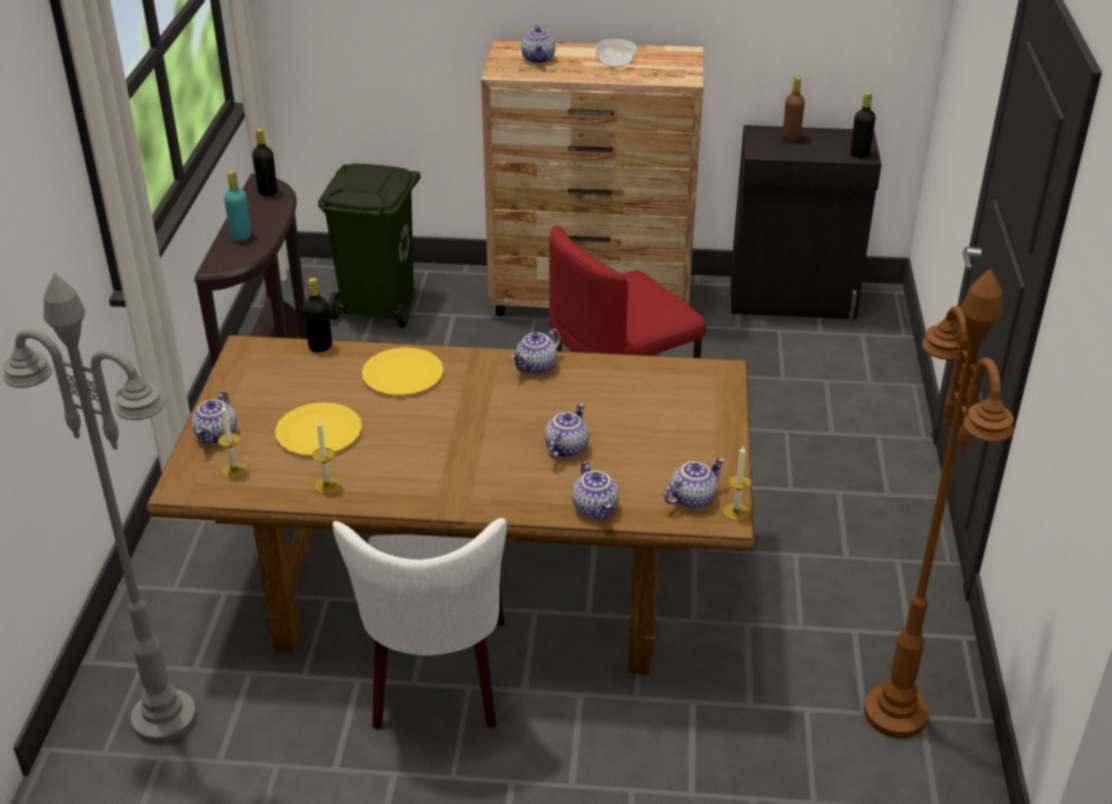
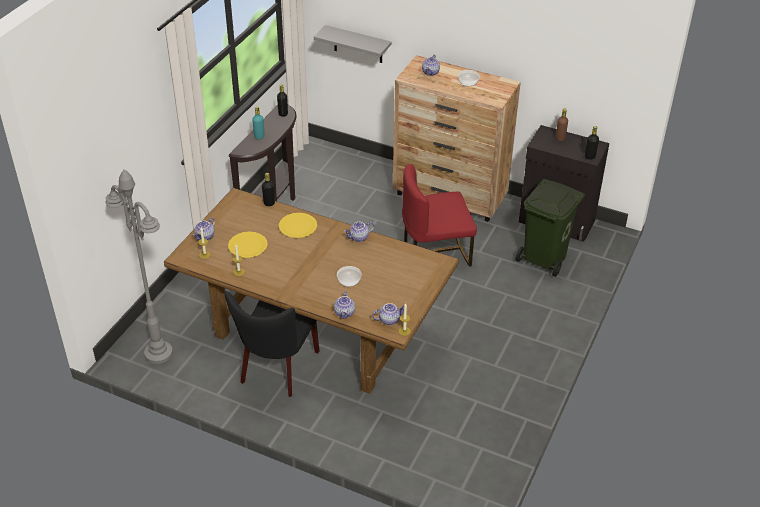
camera: 20 degrees right, 5 degrees up
(370, 47) = (358, 44): none -> grey shelf
(379, 306) = (342, 175): green trash can -> green trash can (545, 258)
(437, 681) = (276, 370): white chair -> black chair
(565, 448) = (348, 281): teapot -> bowl
(896, 714) = (470, 444): brown floor lamp -> none

